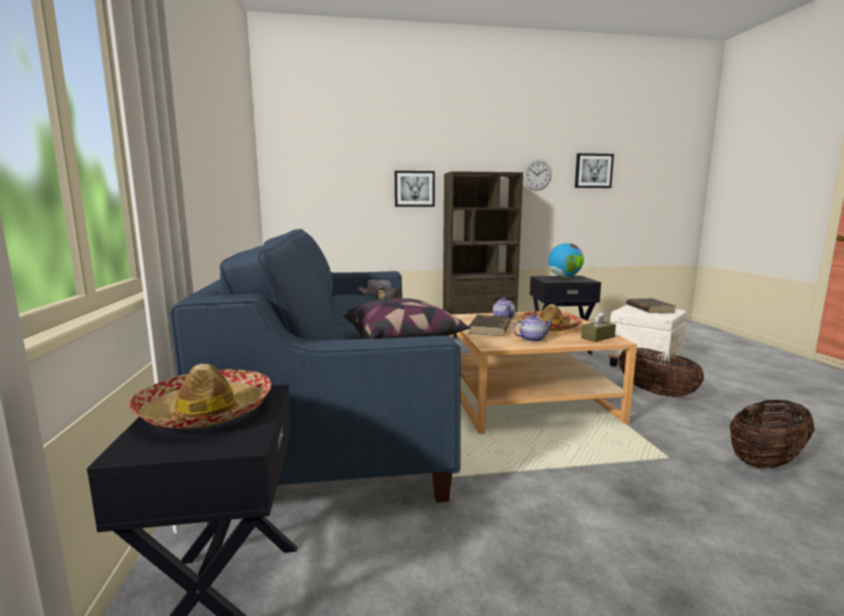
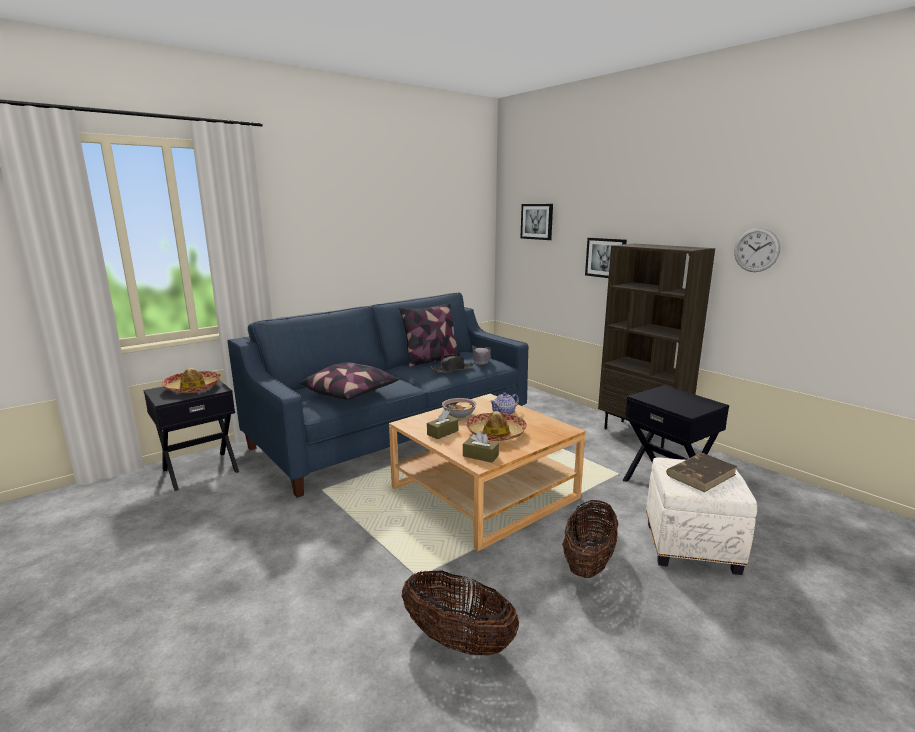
camera: 60 degrees right, 5 degrees up
(343, 304) = (431, 360): none -> pillow
(490, 328) = (459, 414): brown book -> bowl
(532, 339) = (442, 432): teapot -> brown tissue box
(564, 277) = (689, 399): globe -> none
(593, 171) = (861, 248): picture -> picture (537, 221)

